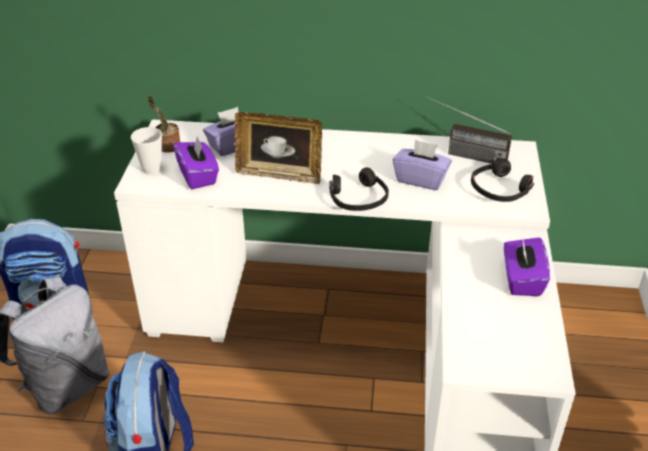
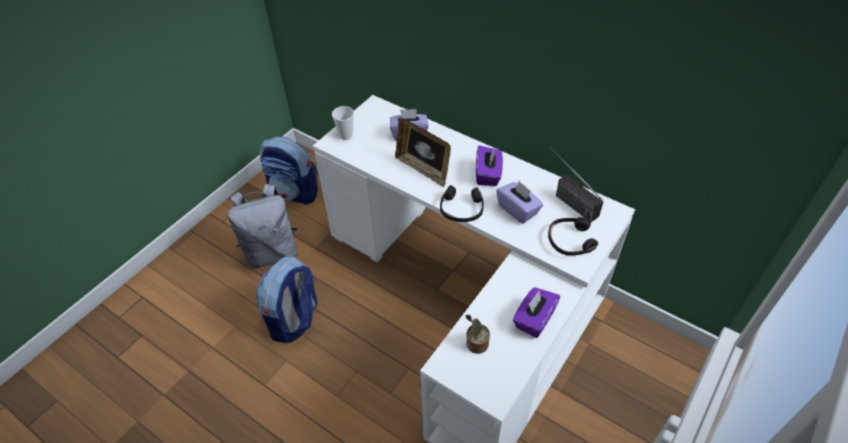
camera: 30 degrees right, 10 degrees up
(167, 147) = (367, 120): potted plant -> potted plant (475, 344)
(198, 176) = (370, 151): purple tissue box -> purple tissue box (488, 175)

